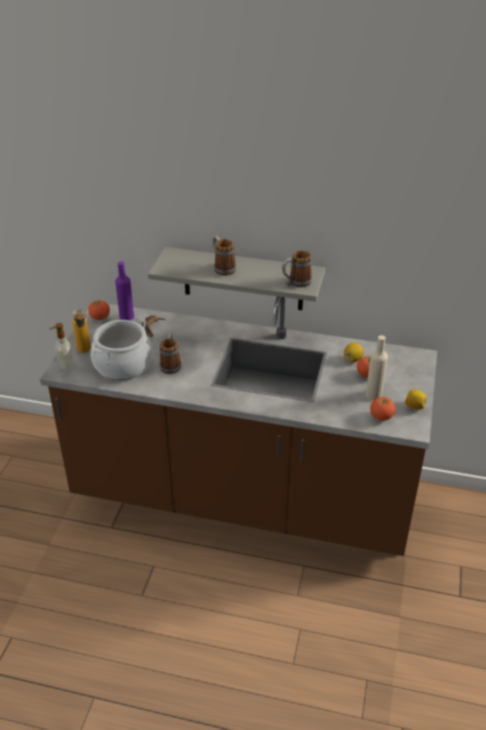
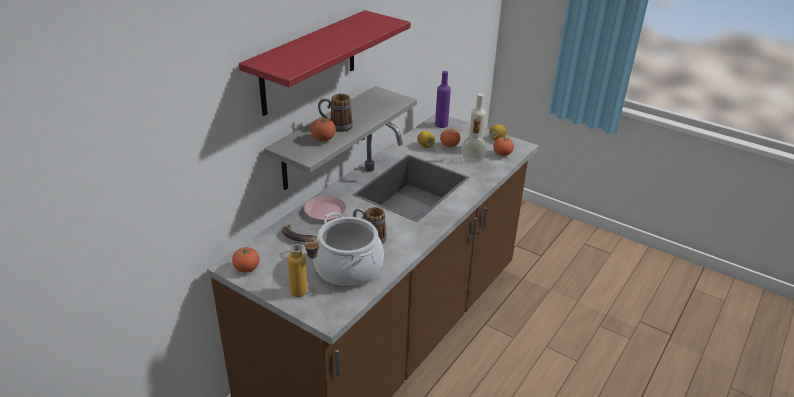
camera: 70 degrees left, 5 degrees down
(65, 365) = (320, 312): soap dispenser -> soap dispenser (473, 161)
(127, 317) = (263, 249): purple bottle -> purple bottle (441, 124)
(194, 331) = (325, 212): none -> pink plate
(195, 268) = (323, 139): none -> tomato
(225, 202) = (309, 63): none -> red shelf
(296, 283) = (391, 102): mug -> none

